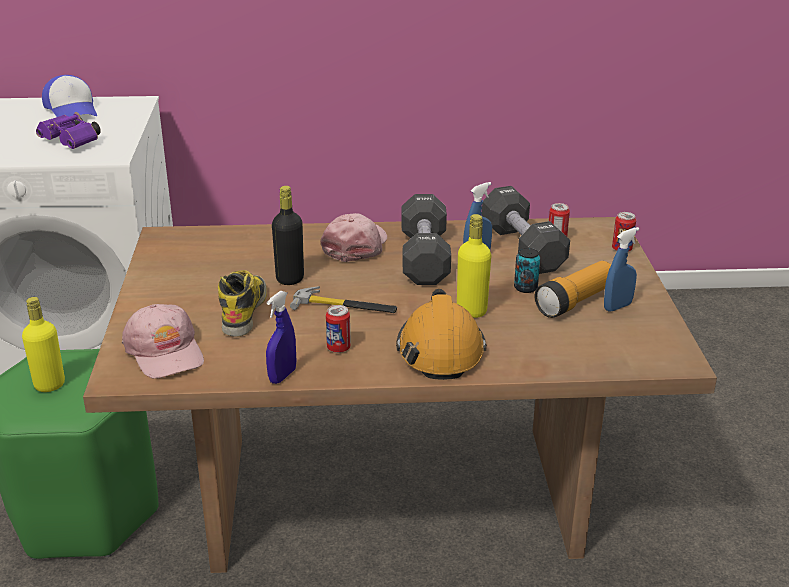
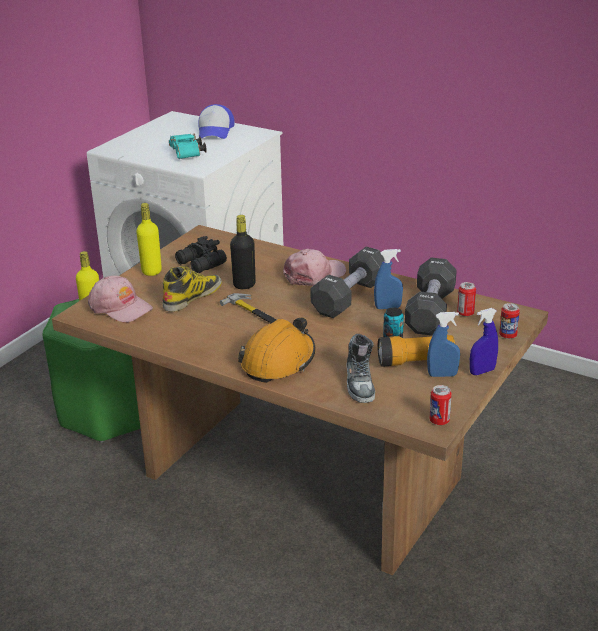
camera: 35 degrees right, 0 degrees up
(72, 143) = (187, 155): purple binoculars -> turquoise binoculars
(165, 351) = (120, 307): pink cap -> pink cap turned 60 degrees counterclockwise
(205, 270) = (200, 264): none -> black binoculars
(282, 376) = (165, 344): blue spray bottle -> blue spray bottle (482, 371)
(338, 348) = (218, 338): can -> can (439, 421)
(471, 311) = (333, 343): yellow bottle -> yellow bottle (151, 271)
(554, 343) = (360, 383): none -> shoe

